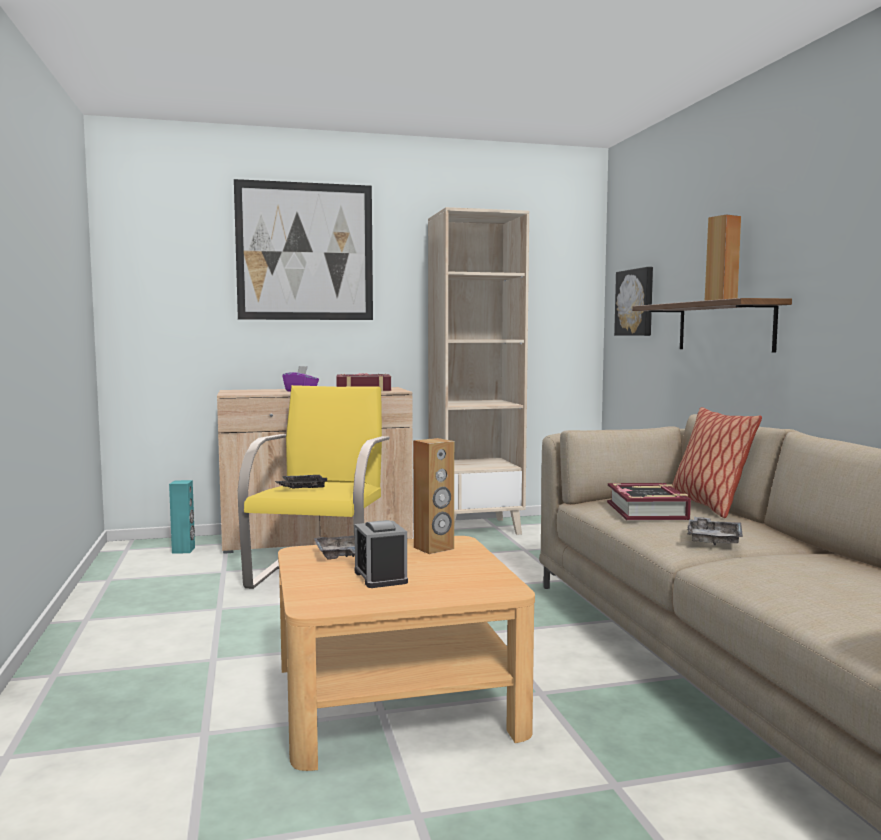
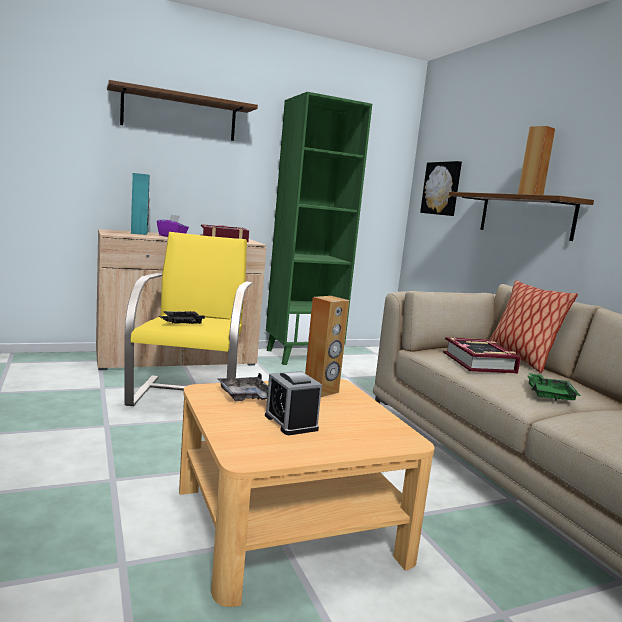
camera: 10 degrees left, 5 degrees up
(184, 550) = (62, 365): turquoise speaker -> turquoise speaker (139, 233)
(305, 252) = (179, 115): picture -> shelf
(475, 528) = (303, 356): beige bookcase -> green bookcase
(713, 539) = (549, 394): grey tray -> green tray

